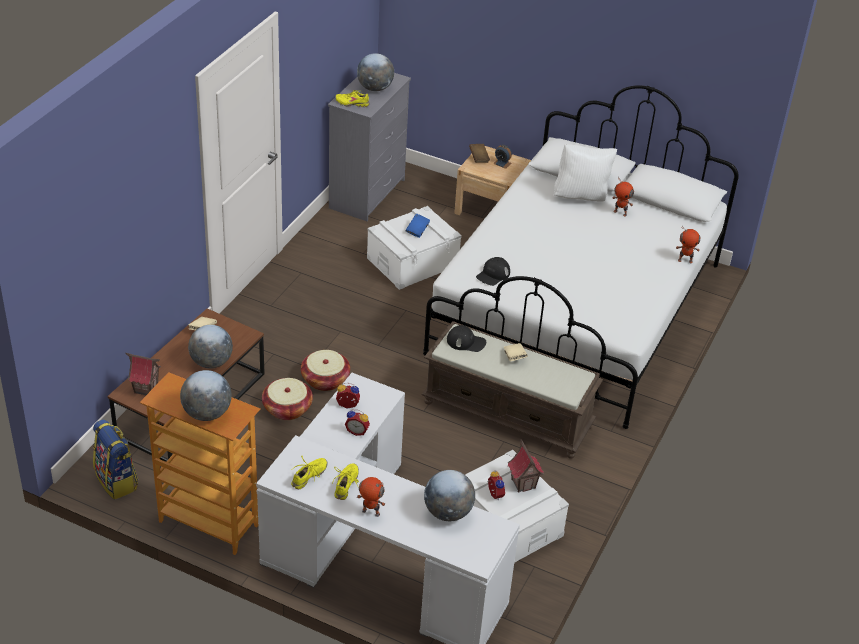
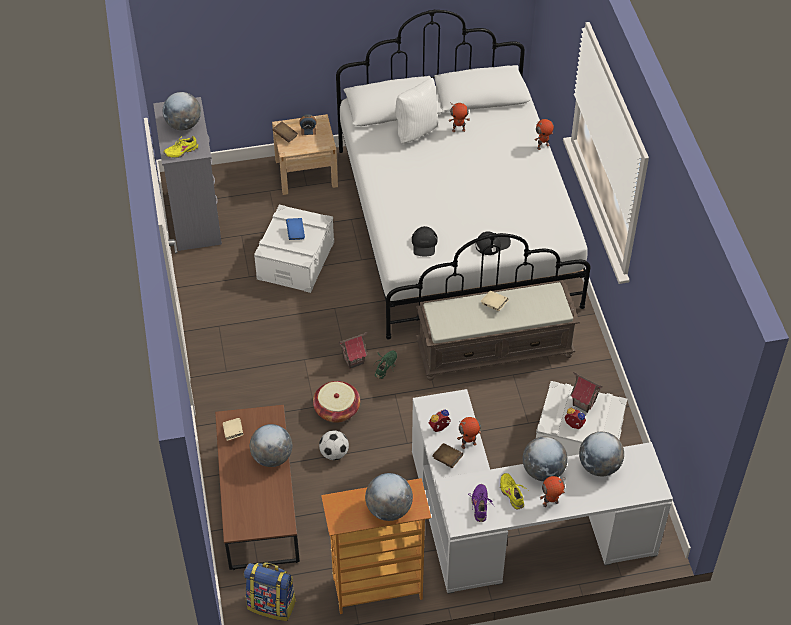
camera: 35 degrees left, 10 degrees up
(146, 388) = (247, 514): toy house -> toy house (353, 360)
(287, 408) = (334, 453): basket -> football
(309, 476) = (480, 505): yellow shoe -> purple shoe
(326, 431) = (447, 459): none -> brown book
(357, 431) = (468, 444): alarm clock -> toy robot
(393, 485) = (543, 471): none -> globe
(400, 373) = (386, 367): none -> green shoe
(466, 342) = (448, 314): black cap -> black cap (492, 244)

